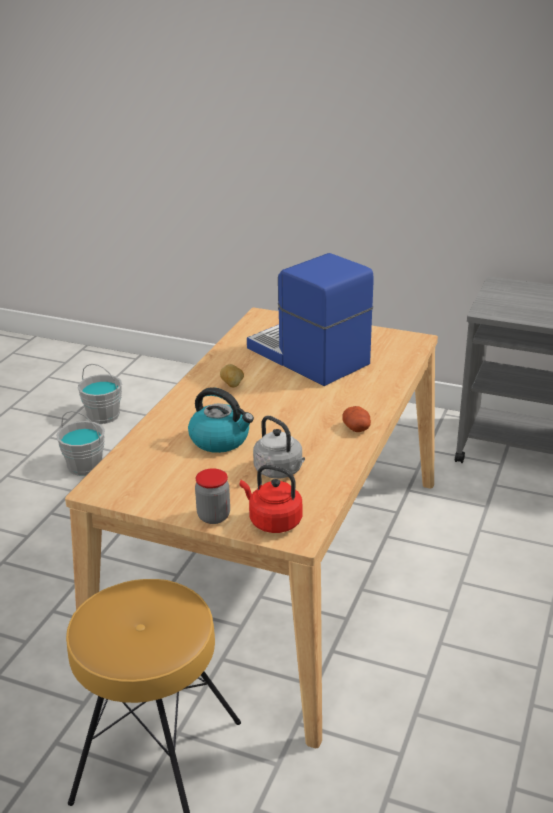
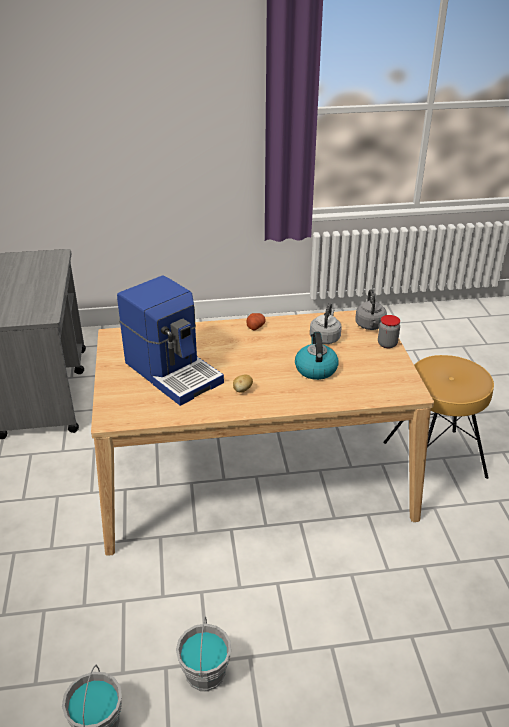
camera: 120 degrees left, 5 degrees up
(272, 521) = (370, 326): red kettle -> grey kettle
(307, 357) = (173, 371): coffee machine -> coffee machine turned 60 degrees counterclockwise

